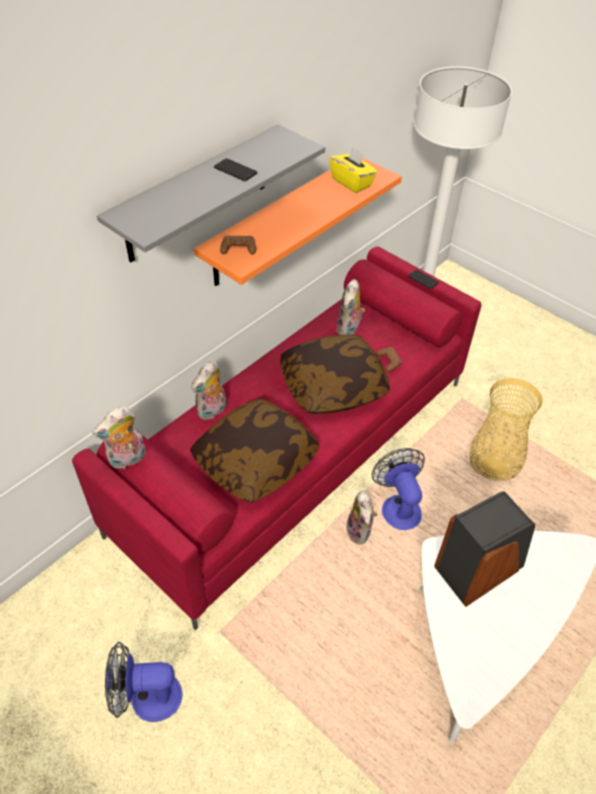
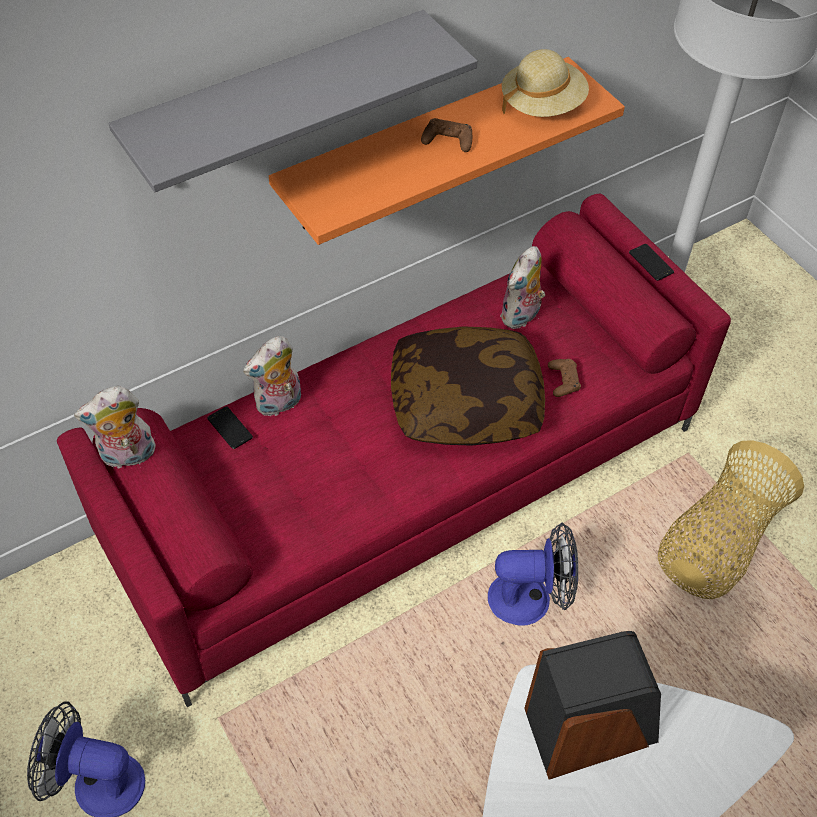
camera: 15 degrees right, 5 degrees up
(235, 170) = (327, 81): phone -> phone (230, 428)
(238, 249) = (331, 188): brown game controller -> brown game controller (448, 140)
(256, 461) = (315, 492): pillow -> none
(352, 182) = (542, 105): yellow tissue box -> beige hat
(360, 532) = (461, 625): plush toy -> none
(398, 506) = (530, 598): fan -> fan turned 90 degrees clockwise

